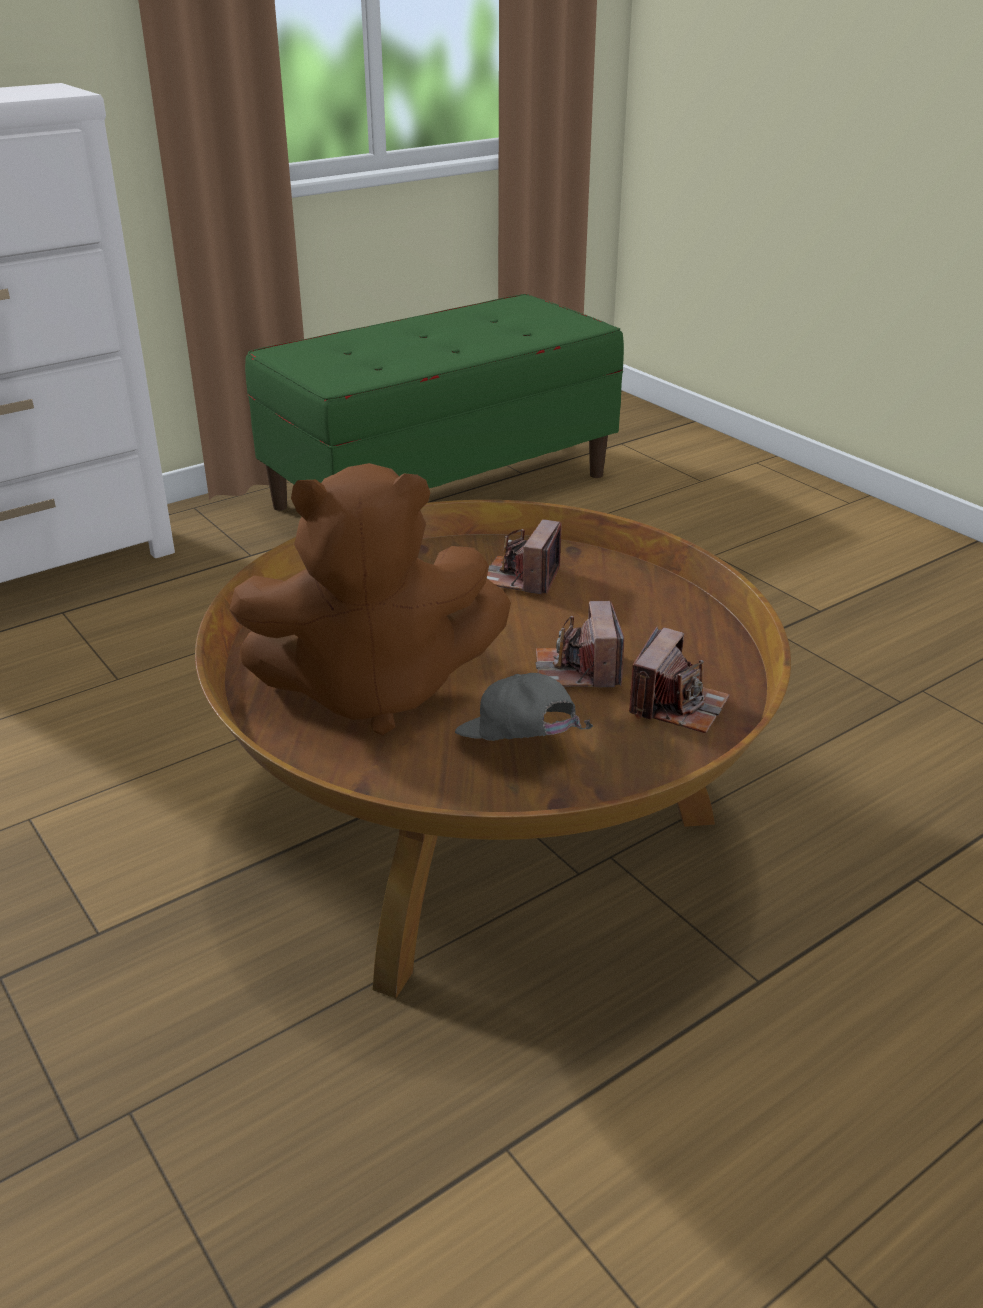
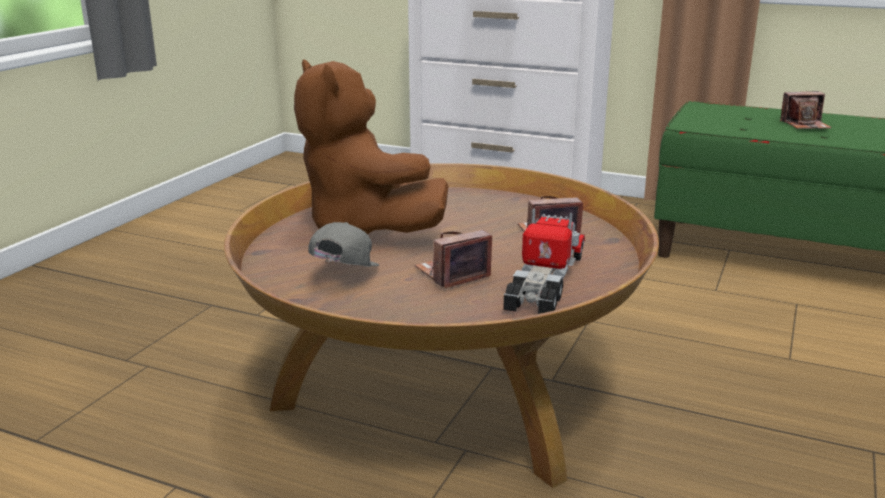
camera: 60 degrees right, 10 degrees down
(651, 622) = (546, 281): none -> toy truck
(677, 705) = (447, 312): camera -> camera (805, 125)

